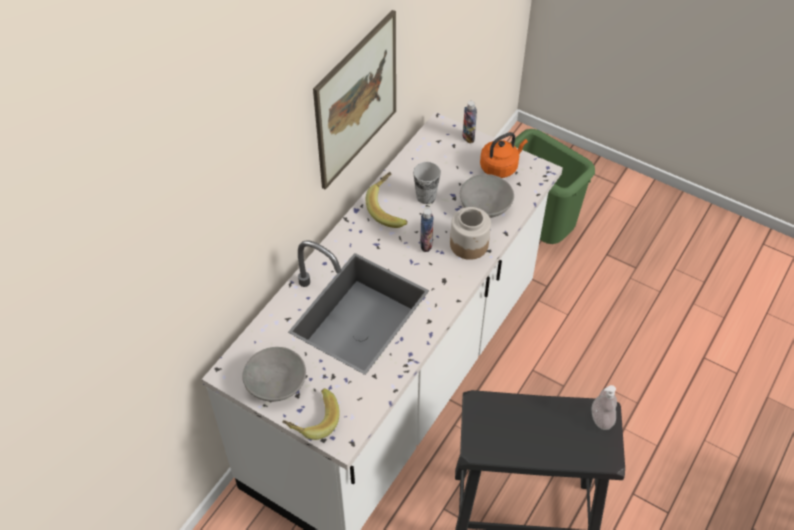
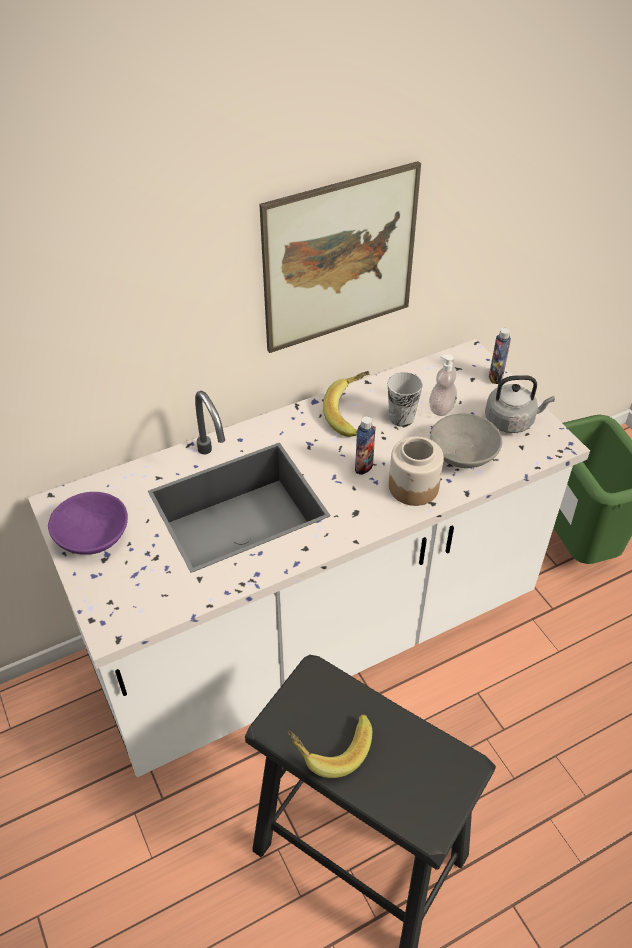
camera: 30 degrees right, 5 degrees down
(276, 383) = (93, 537): grey bowl -> purple bowl
(311, 420) = (96, 593): banana -> banana (330, 747)
(500, 167) = (511, 421): orange kettle -> grey kettle
(601, 419) = (455, 773): soap dispenser -> soap dispenser (441, 408)

